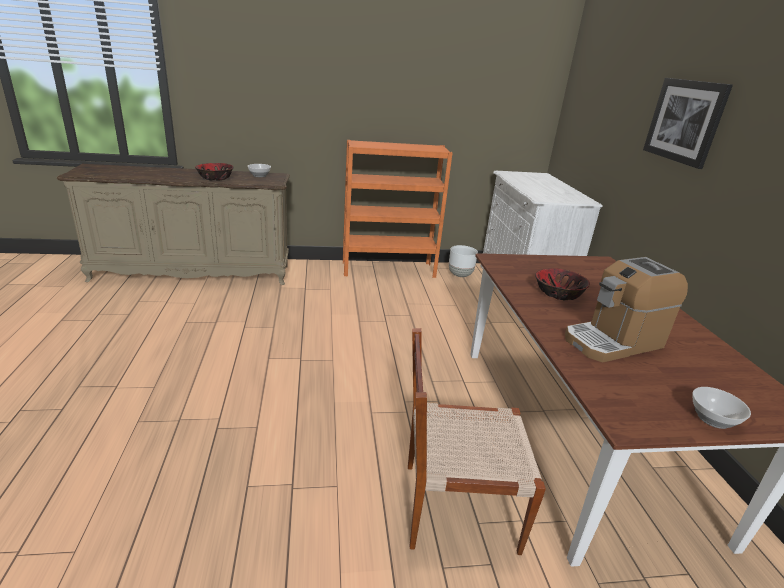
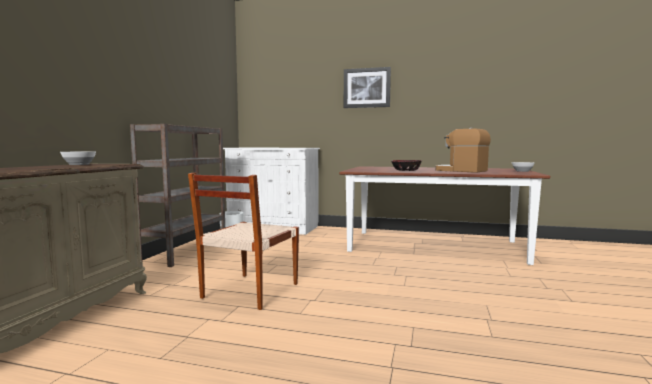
camera: 65 degrees left, 20 degrees down
(215, 178) = (46, 167): bowl -> none
(388, 269) = (186, 251): orange bookcase -> grey bookcase
(455, 506) = (499, 278): chair -> chair (249, 292)
(613, 341) = (461, 171): coffee machine -> coffee machine turned 135 degrees clockwise

